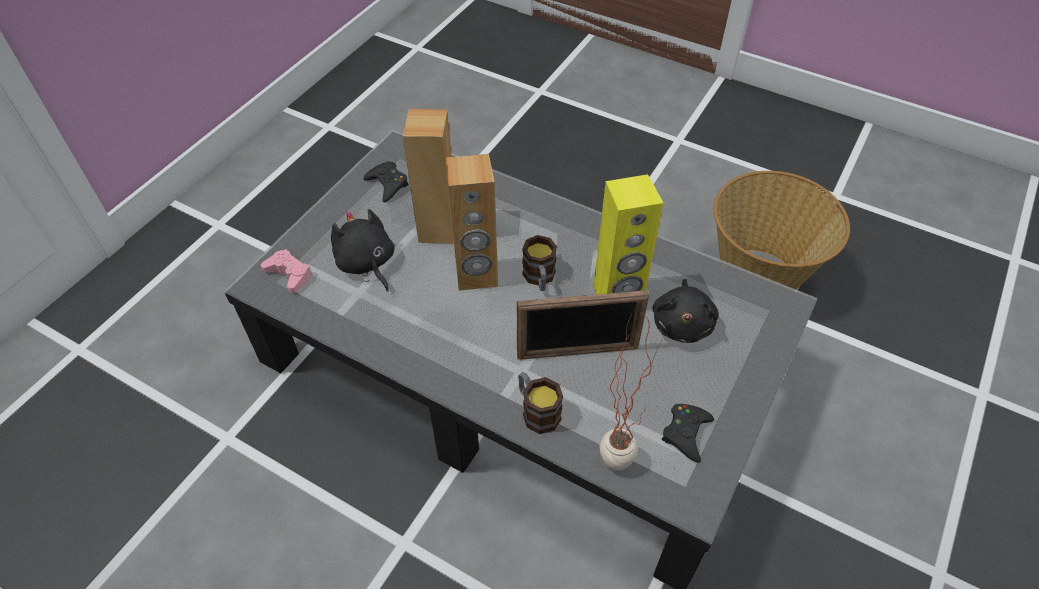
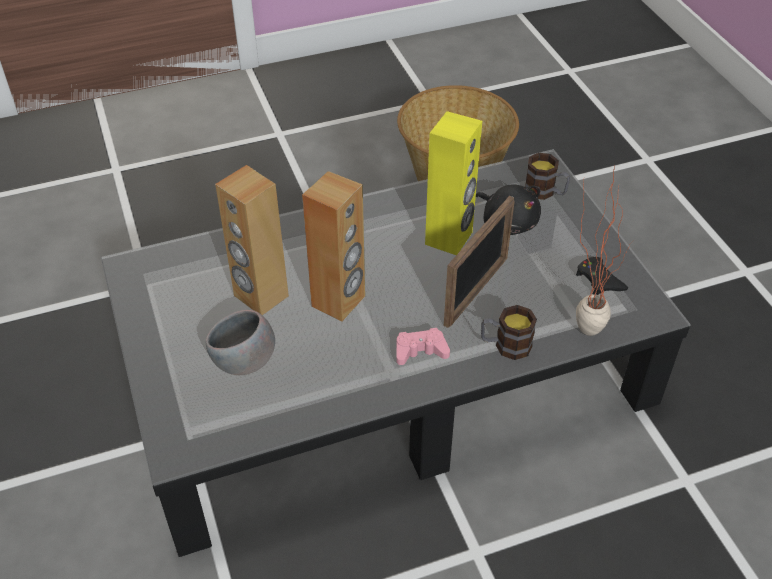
camera: 50 degrees left, 5 degrees down
(289, 274) = (192, 423): pink game controller -> pink game controller (420, 351)
(366, 264) = (244, 363): black plush toy -> grey bowl
(387, 184) = (167, 297): black game controller -> none
(539, 278) = (384, 268): mug -> mug (545, 192)

